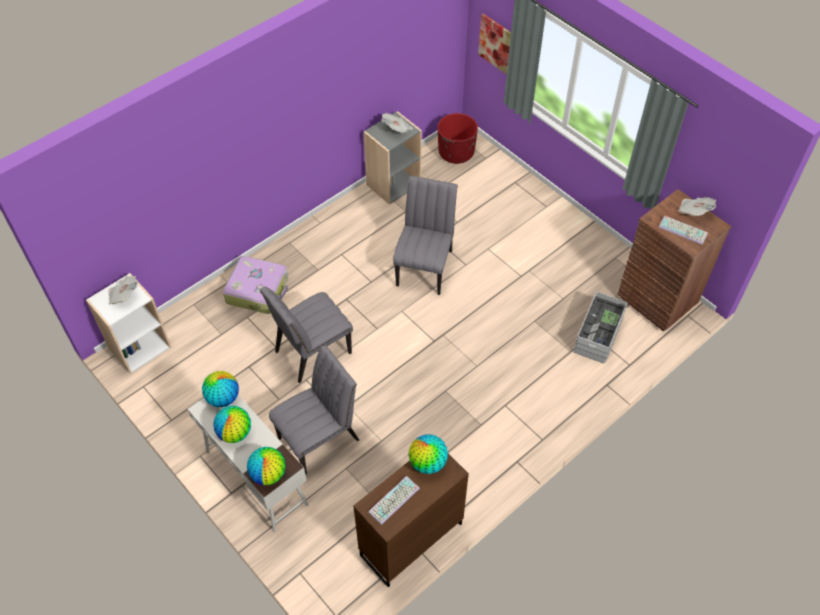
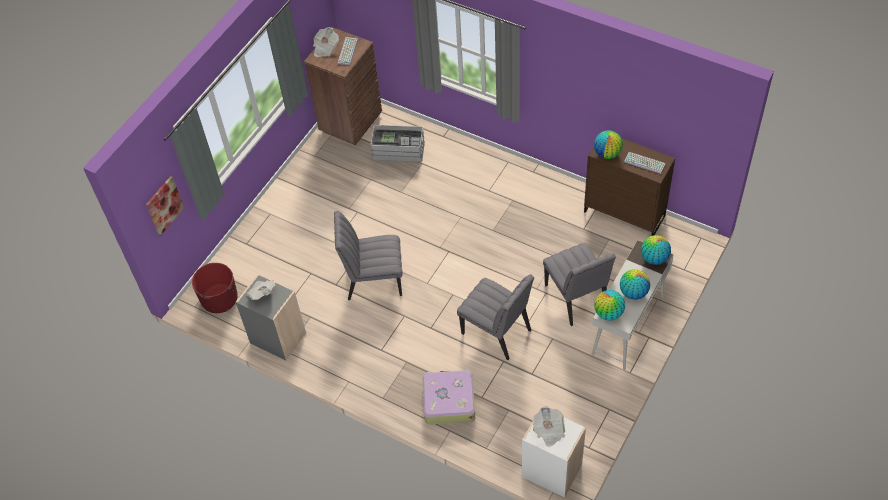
camera: 105 degrees left, 0 degrees up
(318, 440) = (575, 297): grey chair -> grey chair turned 150 degrees counterclockwise

